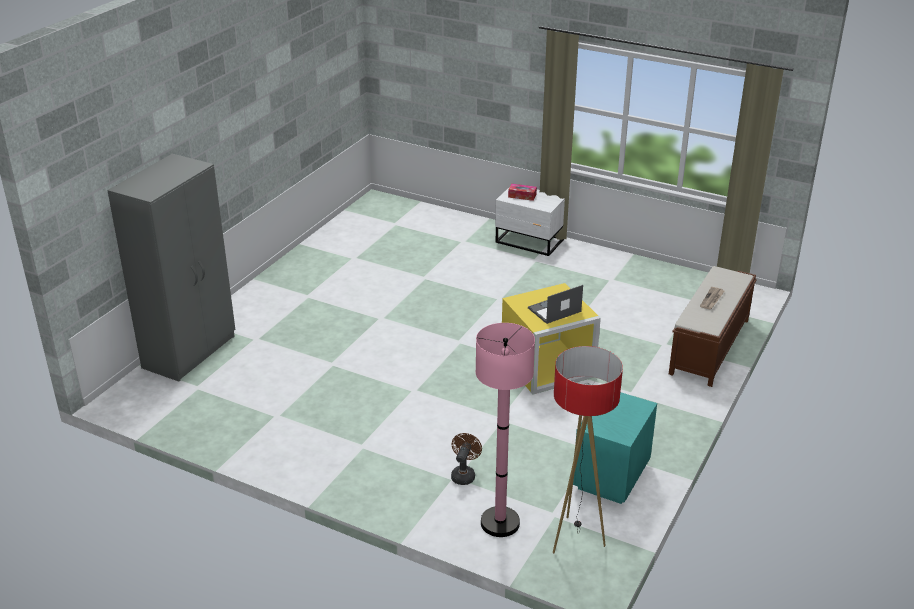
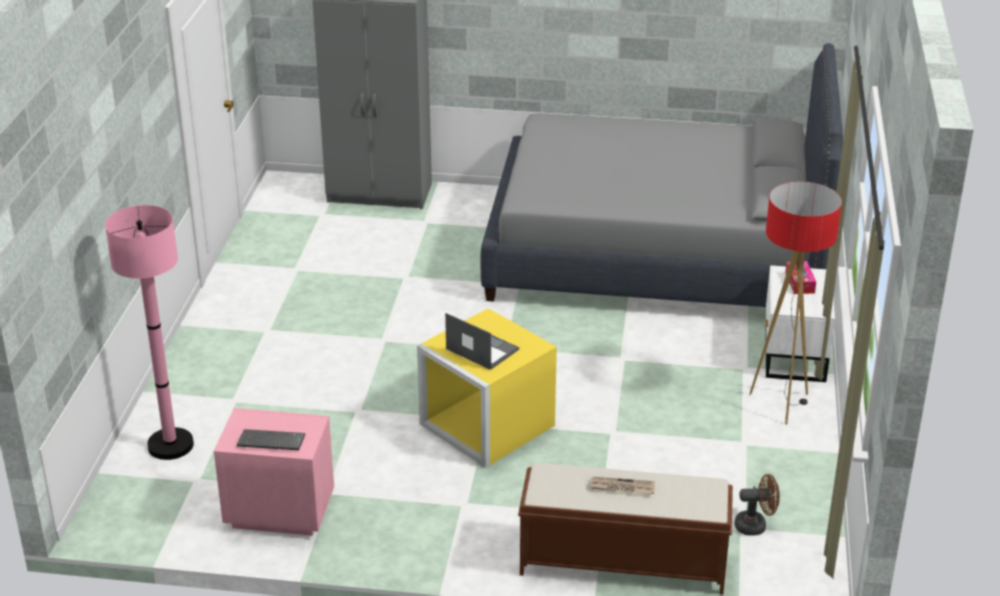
camera: 70 degrees right, 0 degrees up
(382, 257) = (656, 254): none -> grey bed
(464, 474) = (244, 405): brown fan -> brown fan (755, 525)
(575, 538) = (160, 502): floor lamp -> floor lamp (781, 404)
(609, 477) = (278, 511): turquoise nightstand -> pink nightstand
(629, 418) = (270, 442): none -> keyboard

